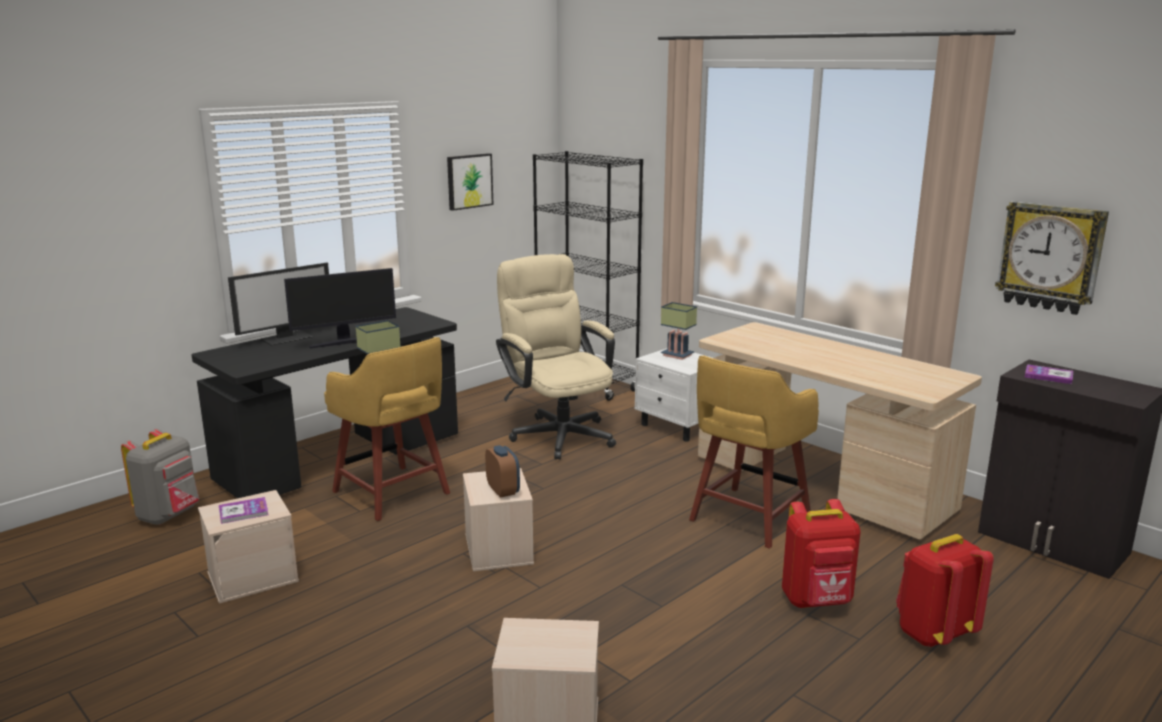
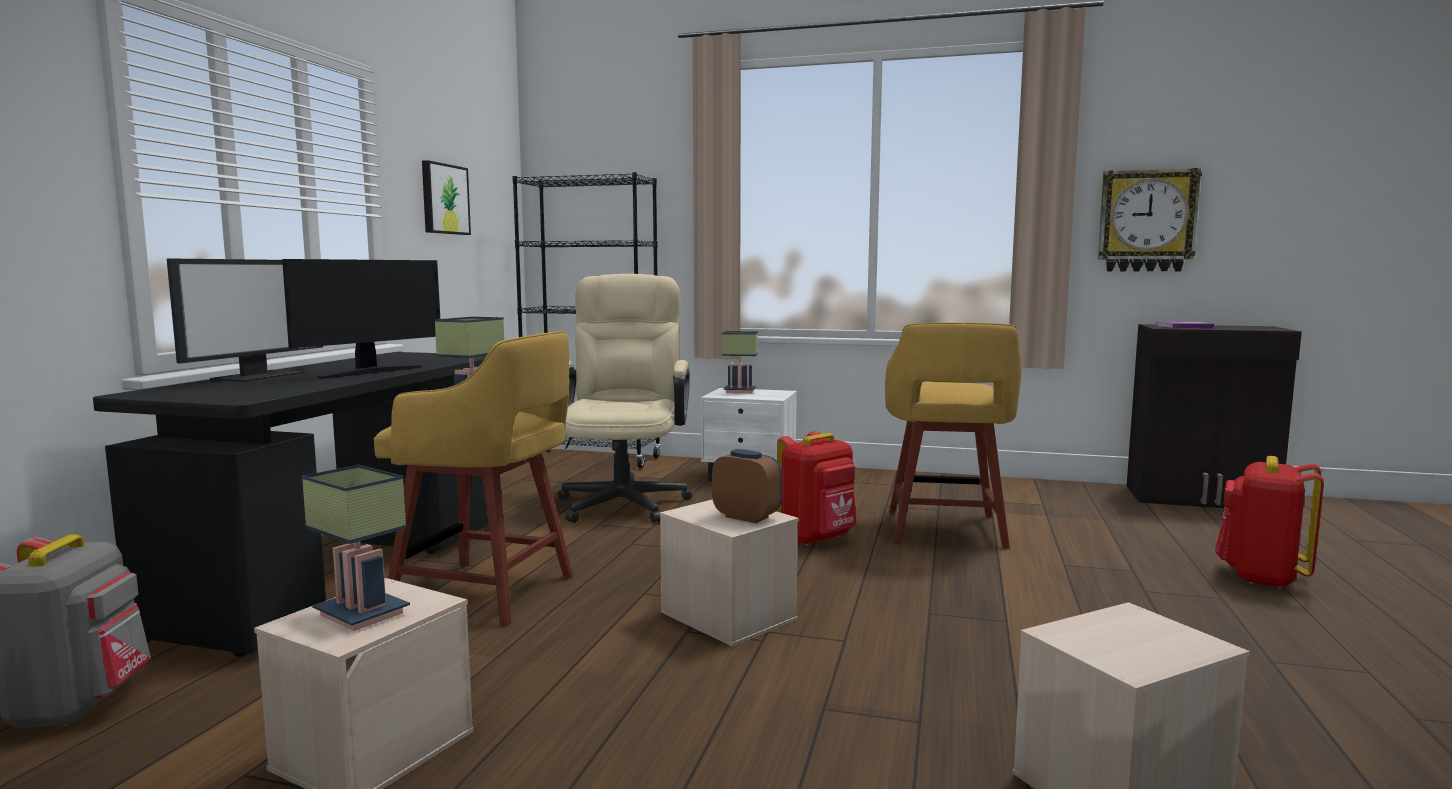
camera: 30 degrees left, 10 degrees down
(243, 512) = (367, 613): book -> table lamp
(558, 432) = (625, 500): beige office chair -> beige office chair turned 60 degrees clockwise
(817, 601) = (1129, 578): red backpack -> red backpack (817, 538)
(820, 485) = (958, 495): beige desk -> none

